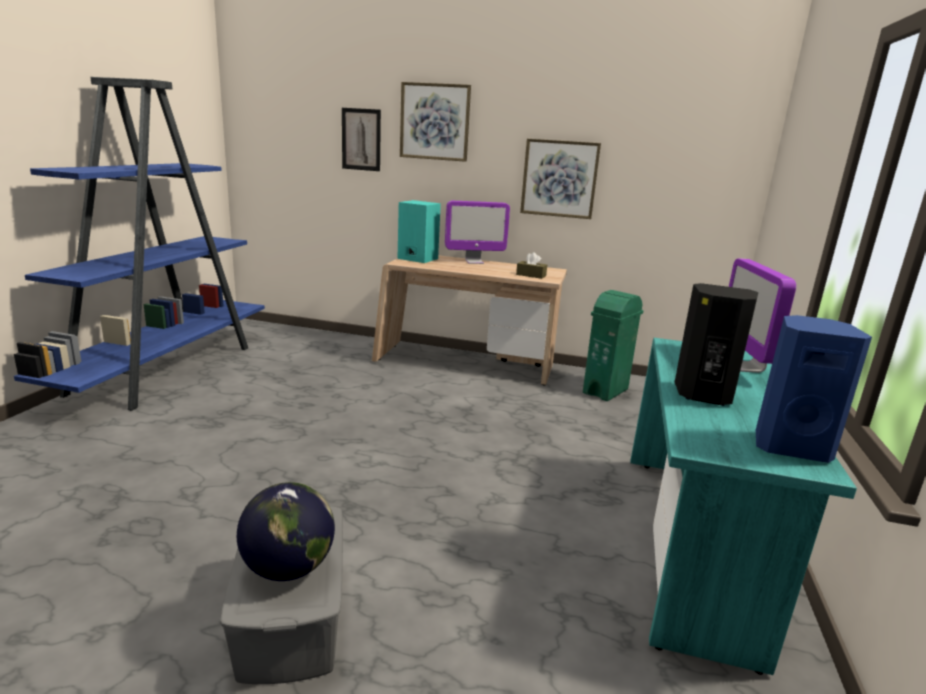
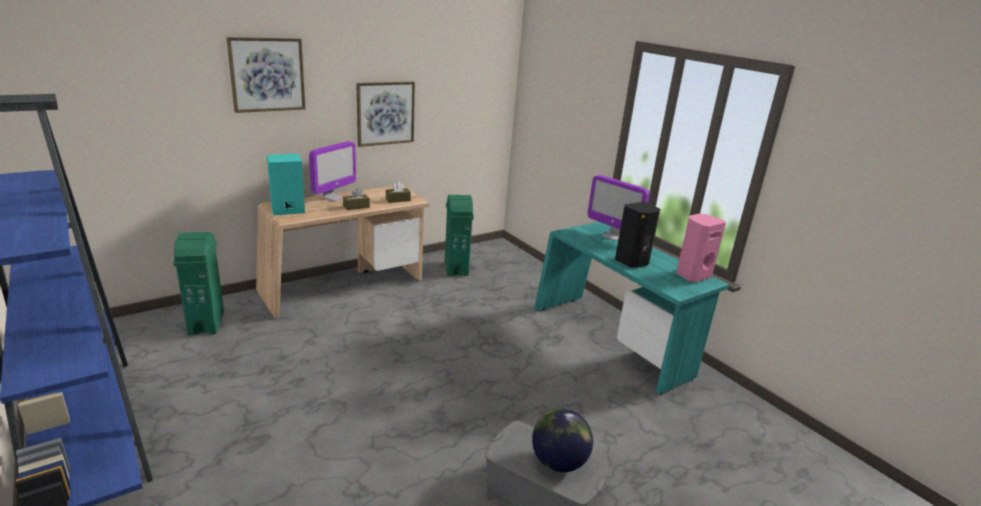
camera: 50 degrees left, 5 degrees up
(328, 347) = (206, 323): none -> green trash can
(361, 139) = (183, 99): picture -> none
(478, 270) = (356, 207): none -> brown tissue box
(789, 446) = (692, 275): blue speaker -> pink speaker

